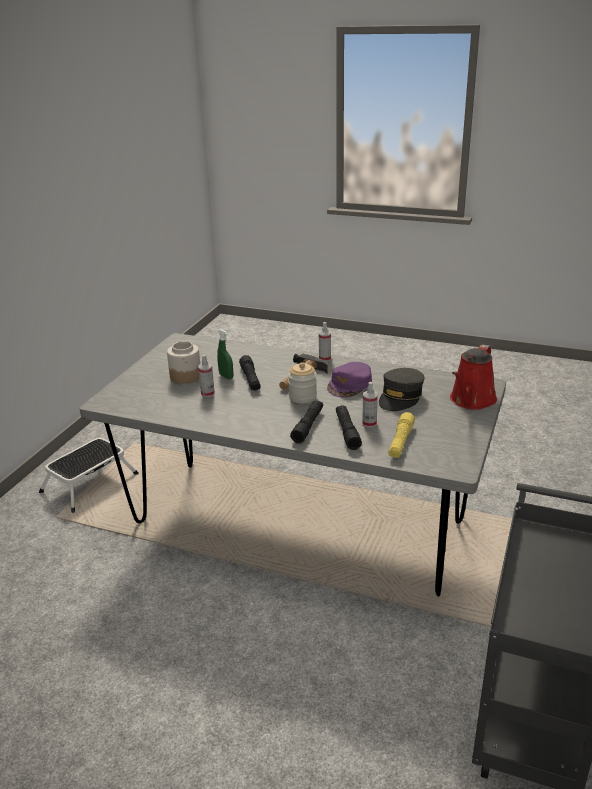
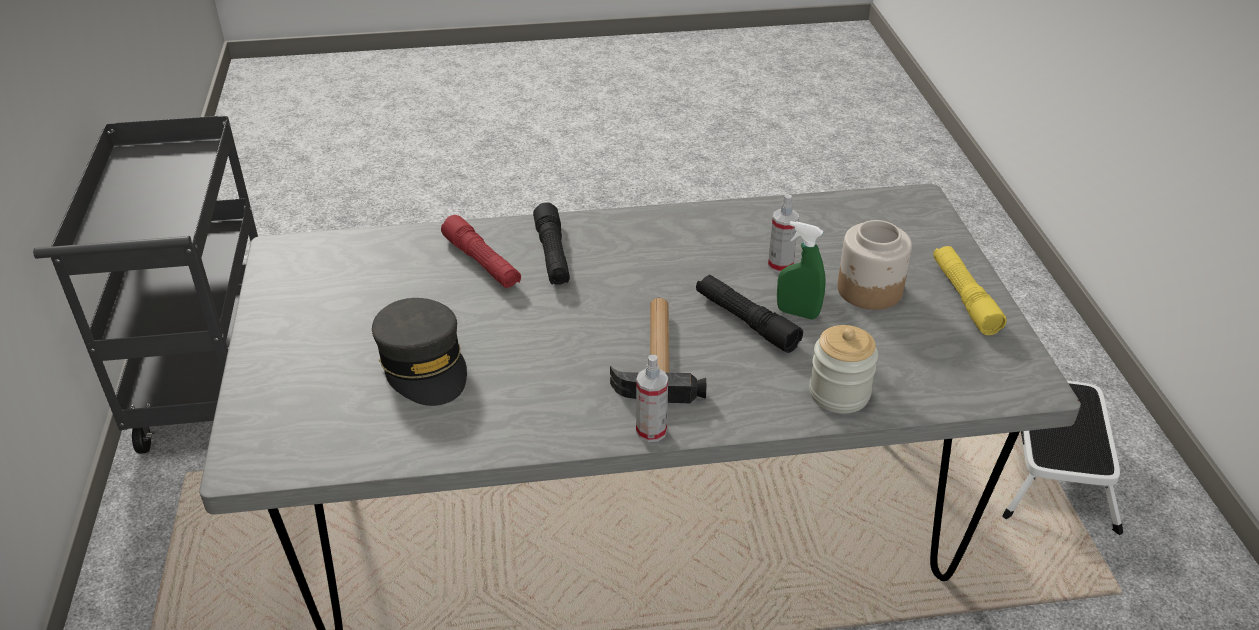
camera: 150 degrees right, 10 degrees up
(302, 397) = (610, 309): jar -> jar (839, 393)
(347, 432) = (482, 262): black flashlight -> red flashlight
(350, 384) = (542, 368): purple cap -> none
(369, 423) = (454, 288): spray bottle -> none
(400, 397) = (424, 365): grey cap -> grey cap turned 150 degrees clockwise
(400, 442) = (385, 270): yellow flashlight -> yellow flashlight (964, 297)
(471, 400) = (276, 400): red watering can -> none

